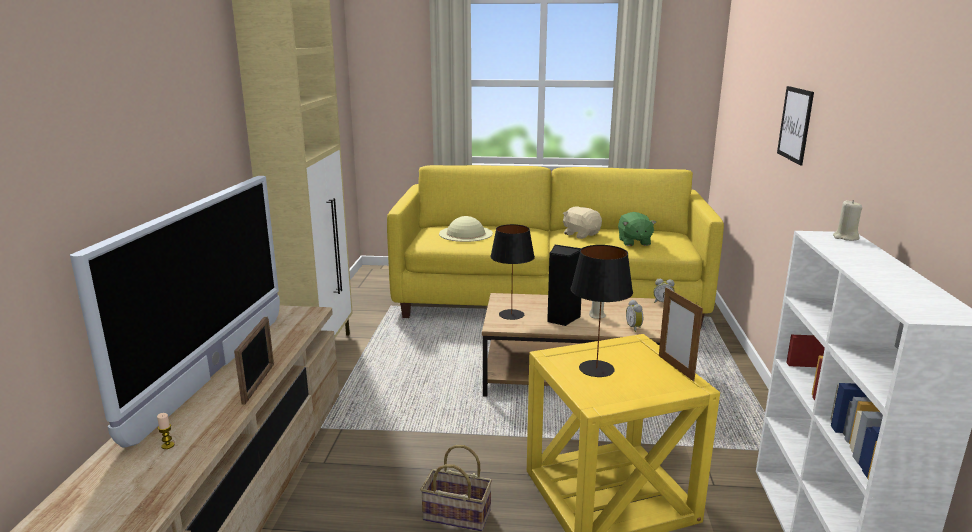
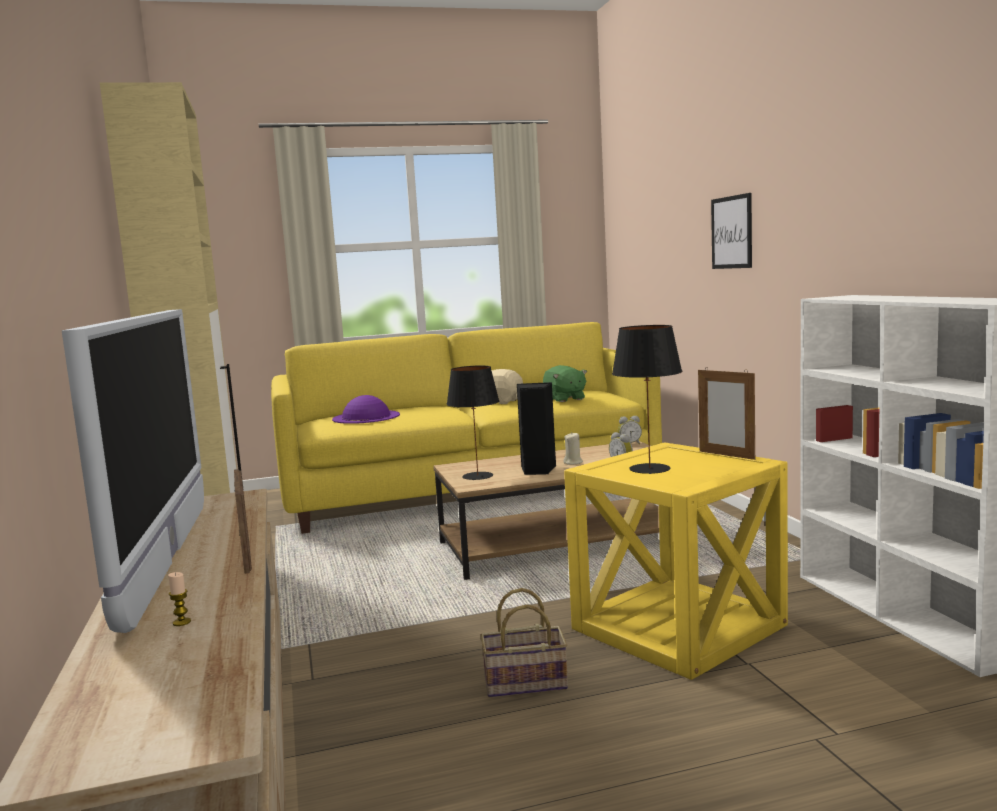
camera: 20 degrees left, 10 degrees down
(465, 233) = (366, 417): beige hat -> purple hat
(845, 237) = (851, 296): beige candle -> none

